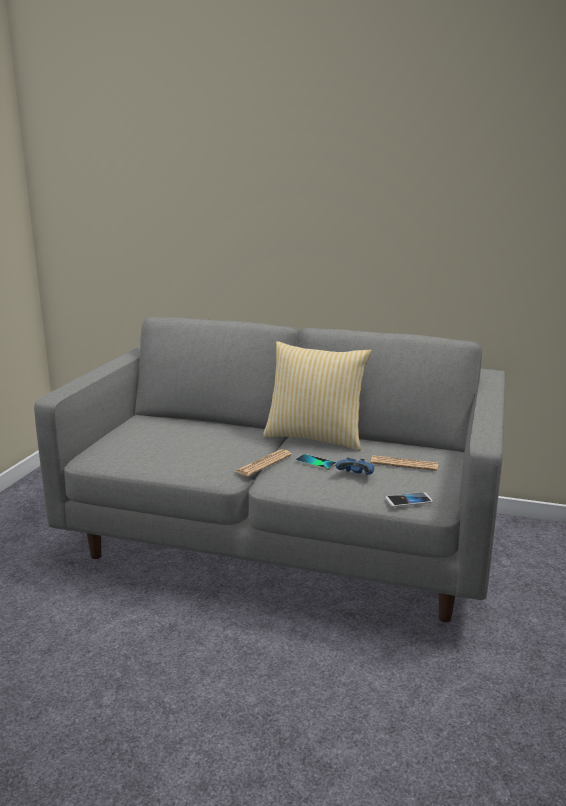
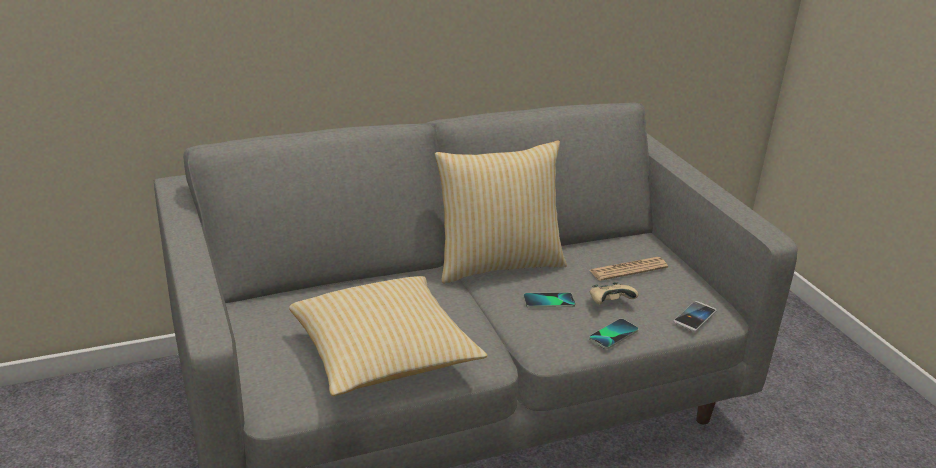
camera: 40 degrees left, 10 degrees up
(172, 457) = (383, 357): none -> pillow
(263, 463) = (500, 324): newspaper -> none
(328, 490) = (613, 335): none -> phone
(356, 475) = (609, 303): blue game controller -> beige game controller

